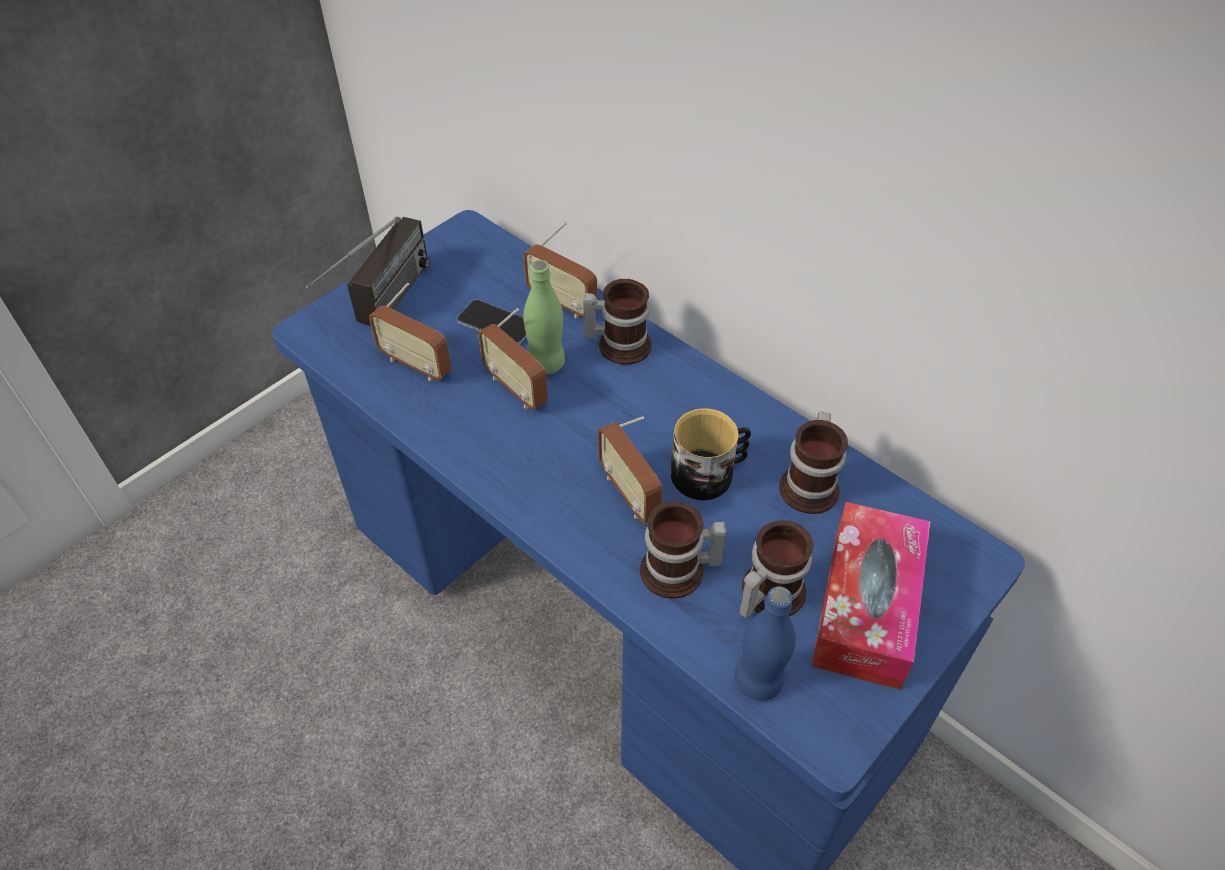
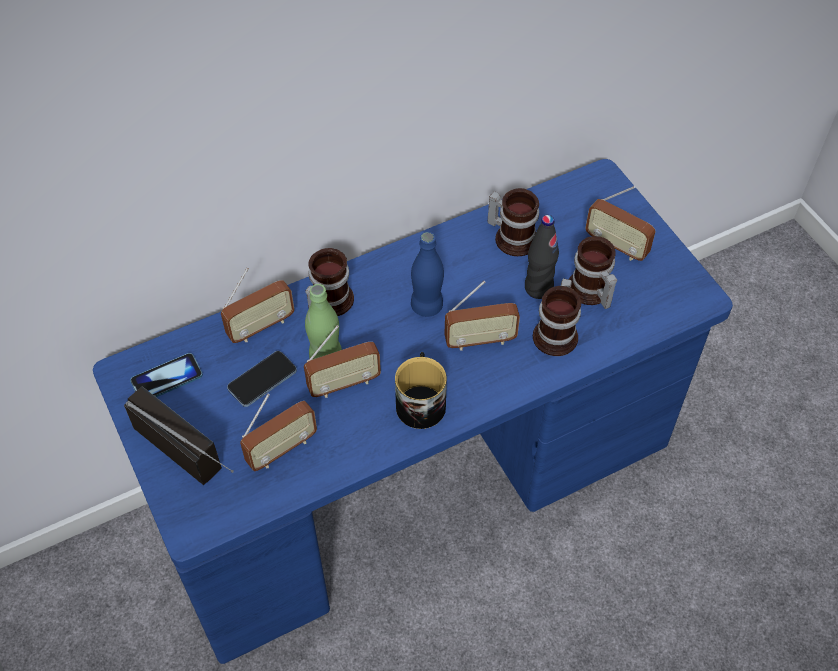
camera: 70 degrees left, 5 degrees up
(471, 259) = (167, 378): none -> phone
(709, 473) = (480, 289): mug -> mug (421, 401)
(742, 533) = (538, 288): none -> black bottle
(758, 680) = (651, 318): blue bottle -> blue bottle (427, 306)
(866, 606) = (616, 246): tissue box -> radio

